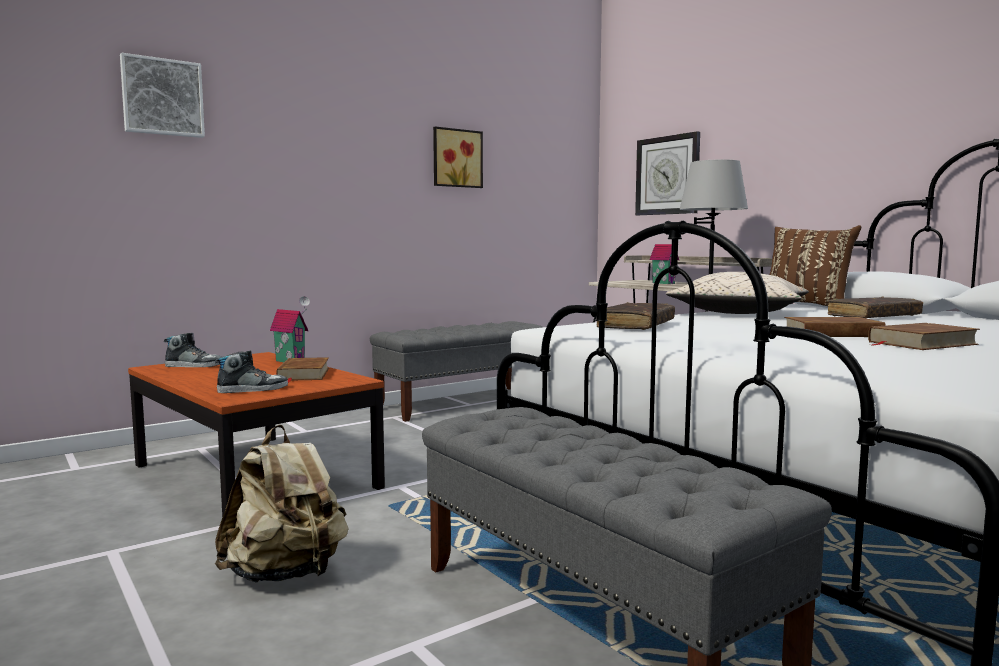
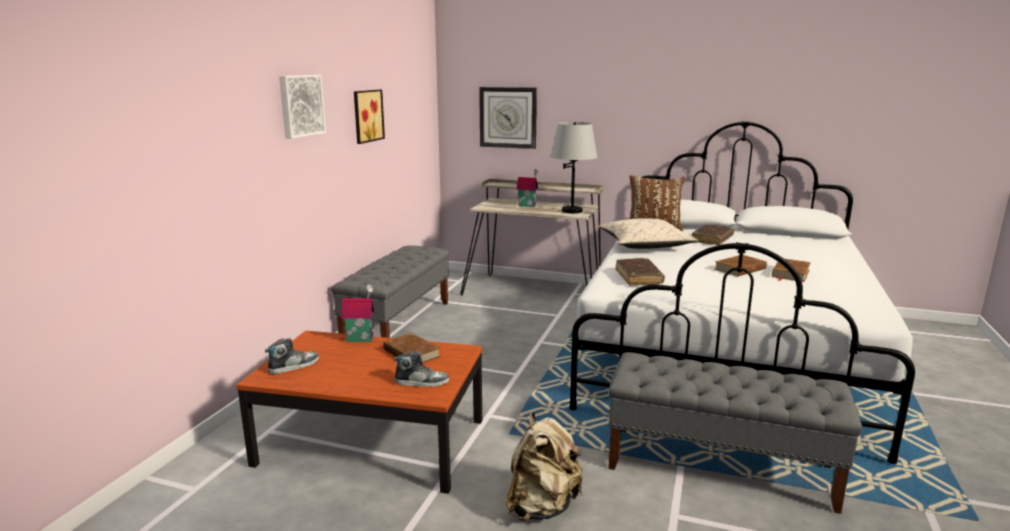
camera: 35 degrees left, 10 degrees up
(162, 97) = (177, 104): picture -> picture (300, 105)
(253, 389) = (421, 382): shoe -> shoe turned 60 degrees clockwise

